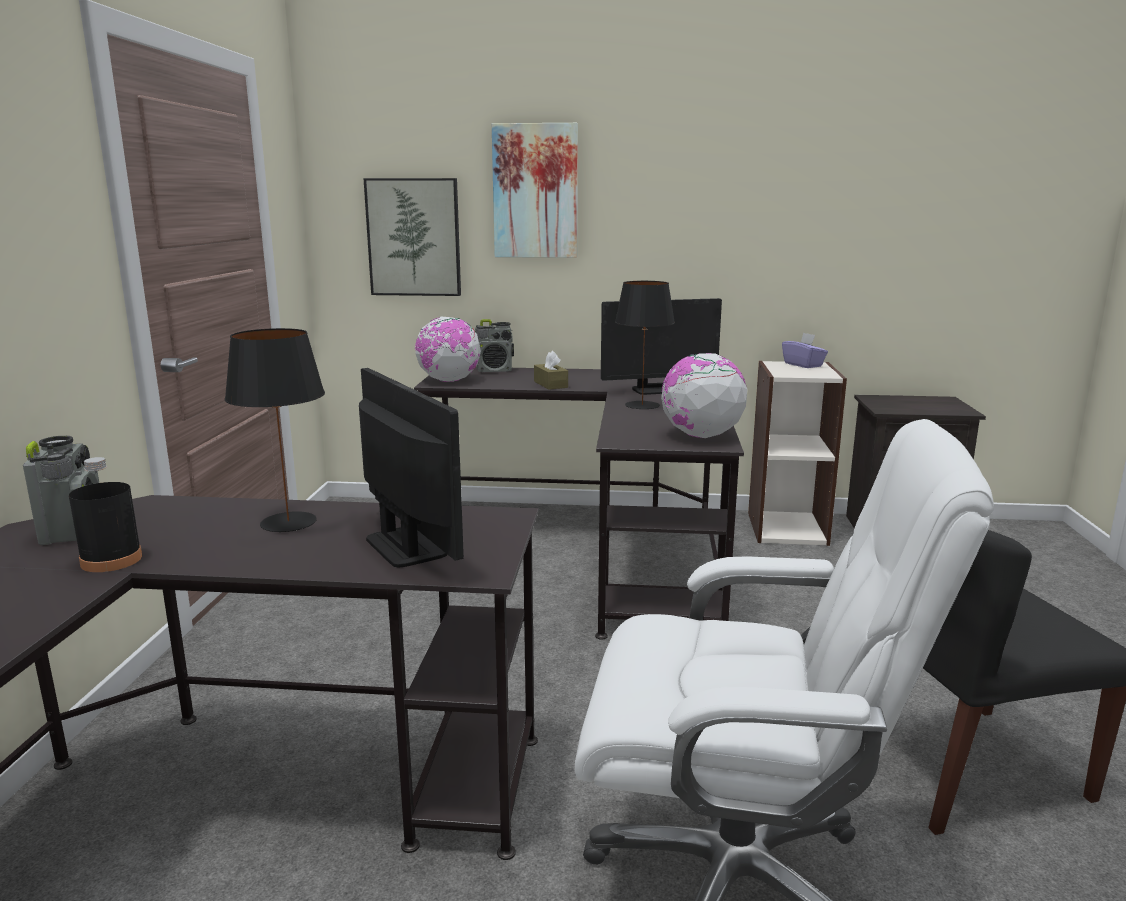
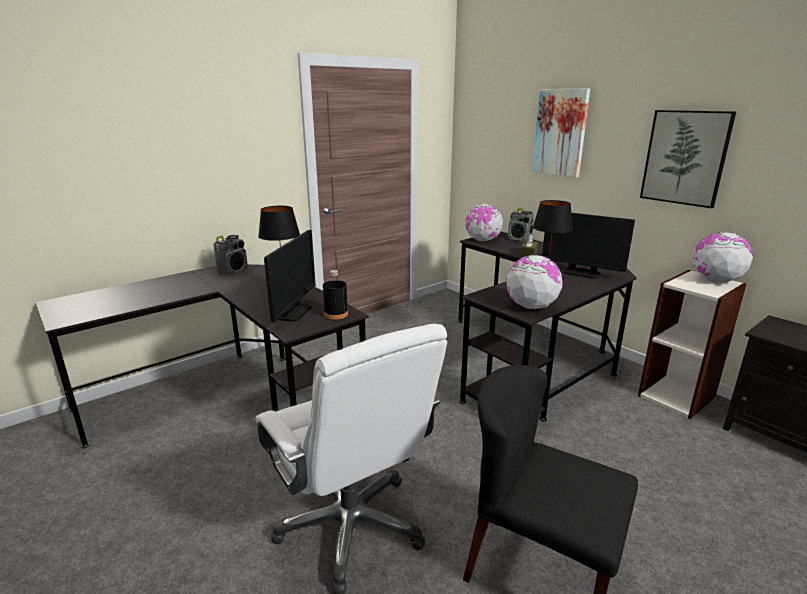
camera: 45 degrees right, 5 degrees up
(111, 560) = (221, 285): black bottle -> black bottle (336, 314)
(414, 237) = (496, 155): picture -> picture (685, 157)
(803, 365) = (715, 280): purple tissue box -> globe

